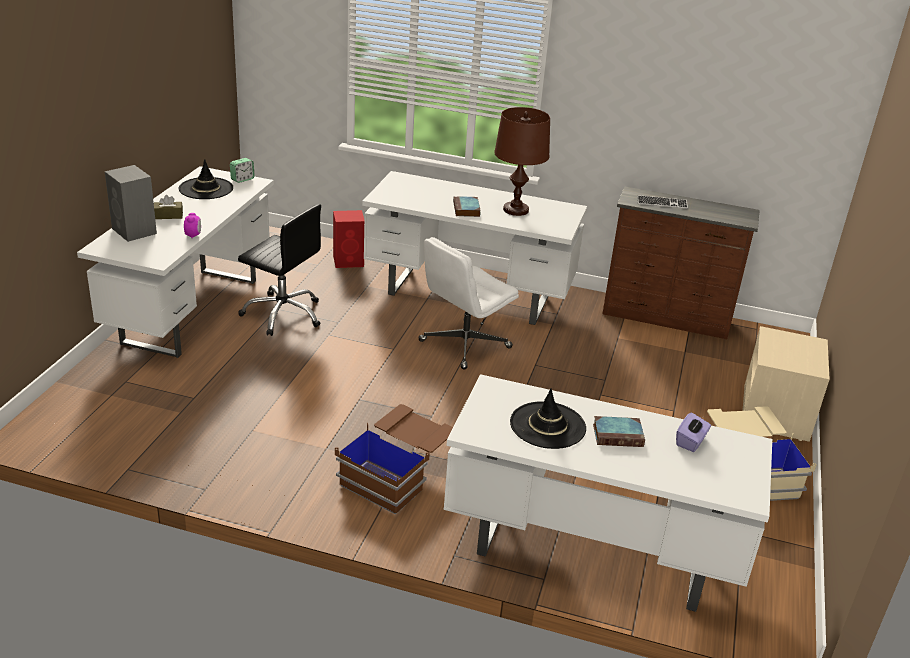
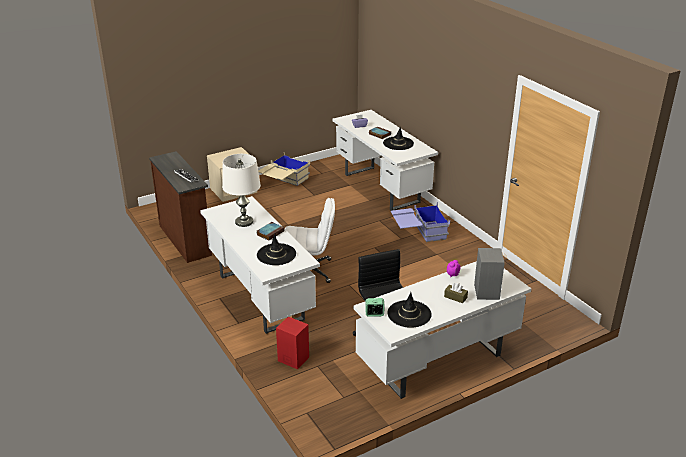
camera: 135 degrees left, 0 degrees up
(397, 474) = (418, 233): brown storage box -> blue storage box
(420, 193) = (276, 254): none -> black hat
(515, 210) = (244, 222): brown table lamp -> white table lamp

